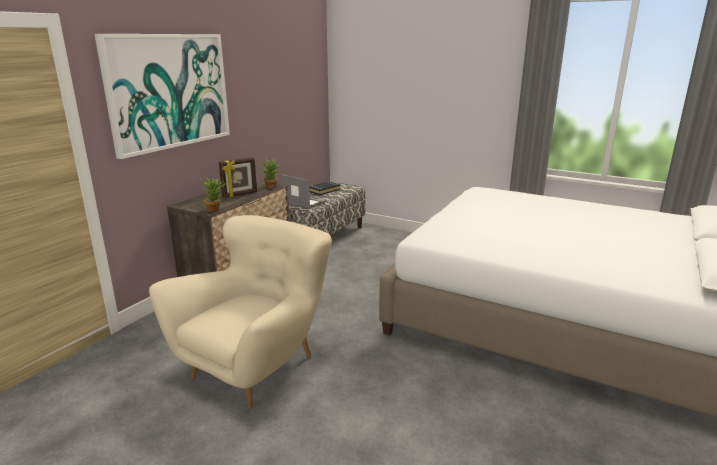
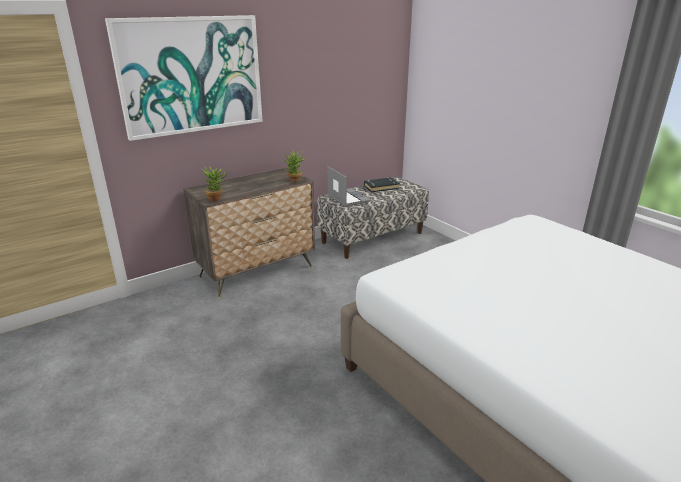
camera: 25 degrees right, 5 degrees up
(240, 194) = (257, 185): picture frame -> none
(256, 366) = (202, 366): beige armchair -> none

